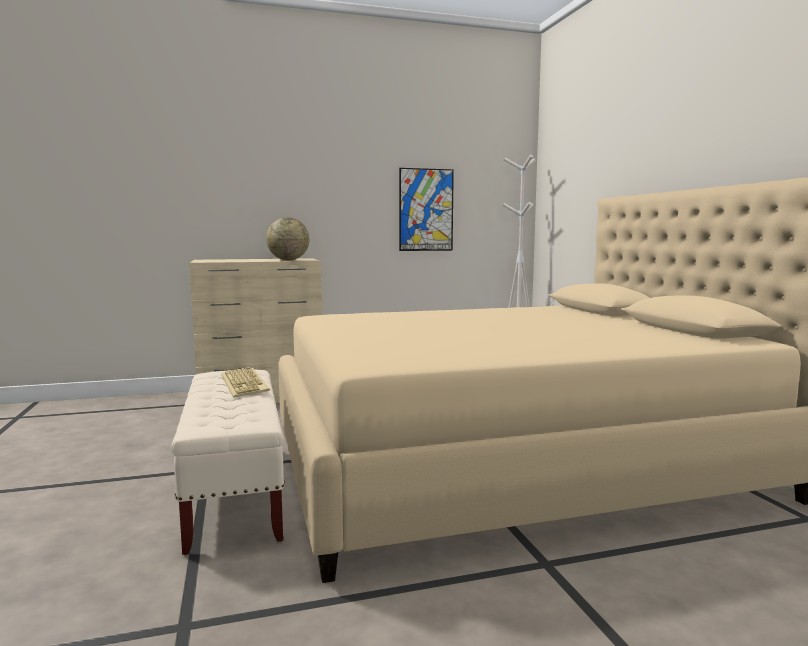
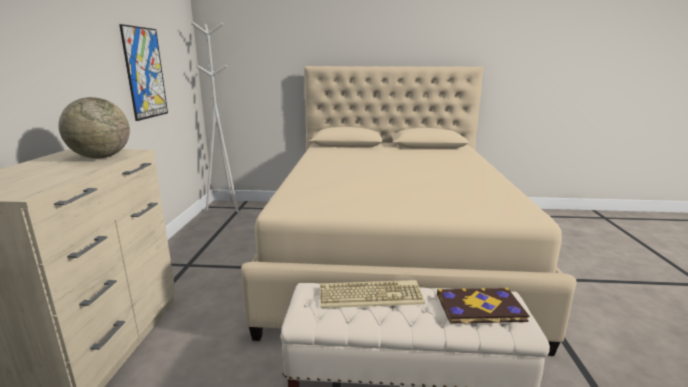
camera: 70 degrees left, 10 degrees up
(229, 413) = (480, 308): none -> book

